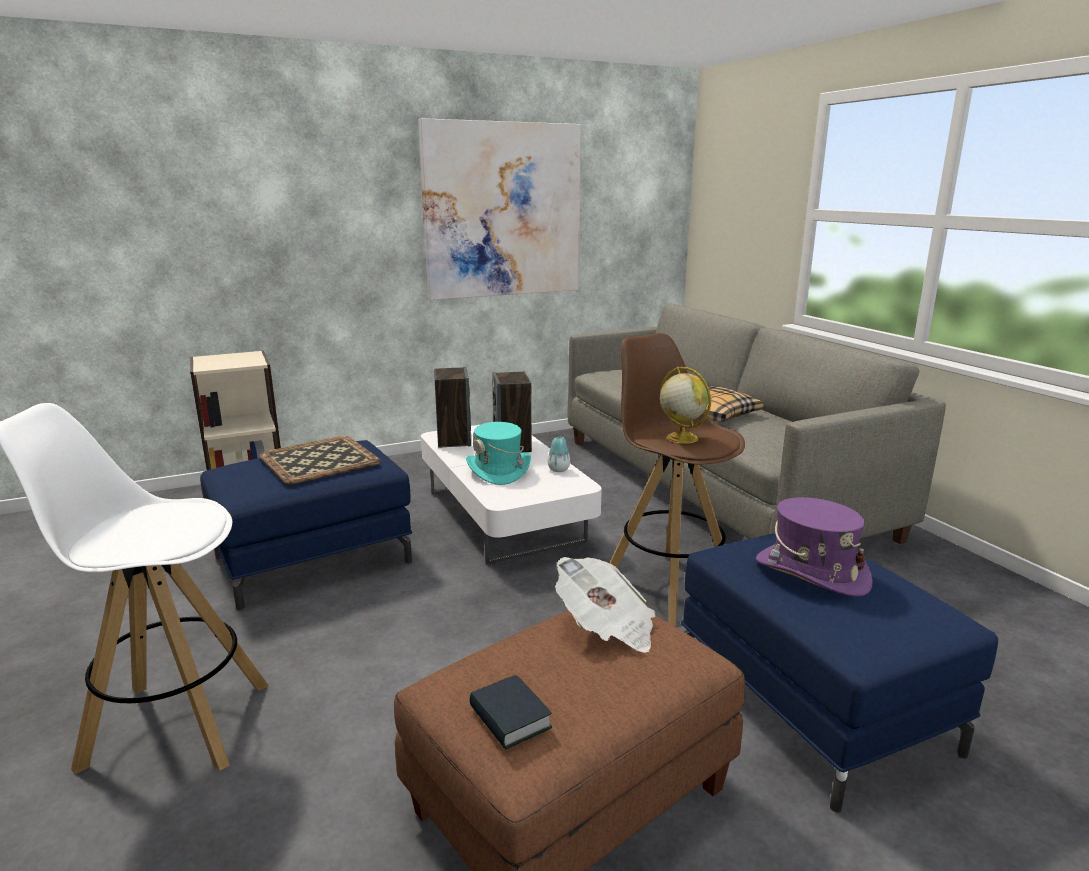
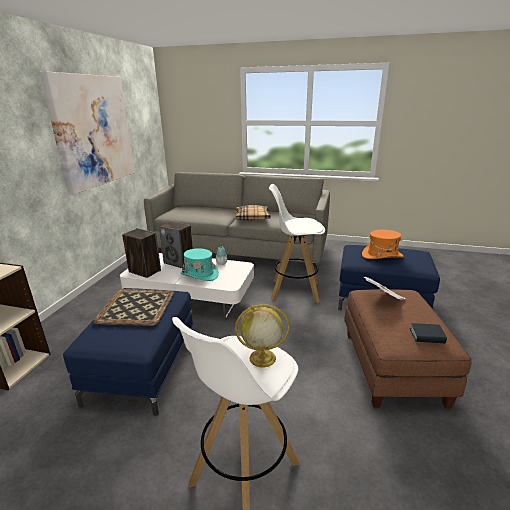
camera: 50 degrees left, 5 degrees up
(668, 585) = (294, 291): brown stool -> white stool
(681, 438) = (304, 226): globe -> globe (261, 358)
(811, 572) = (382, 256): purple hat -> orange hat

